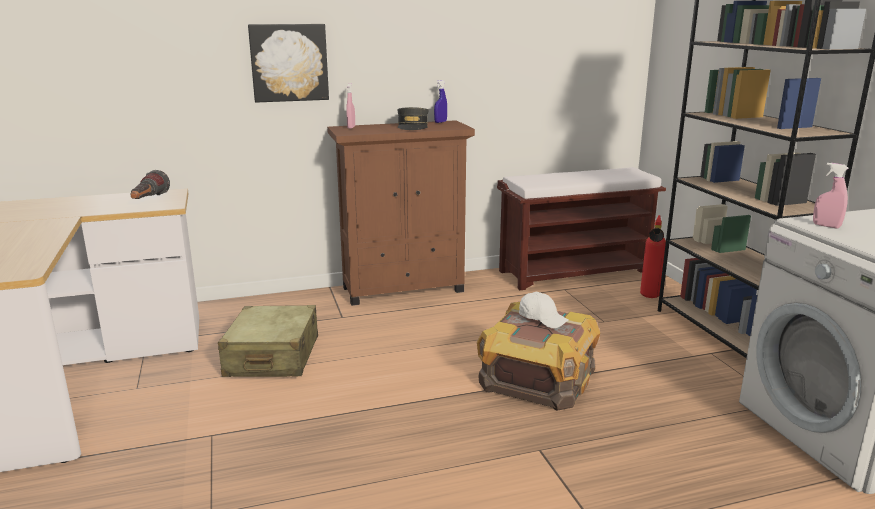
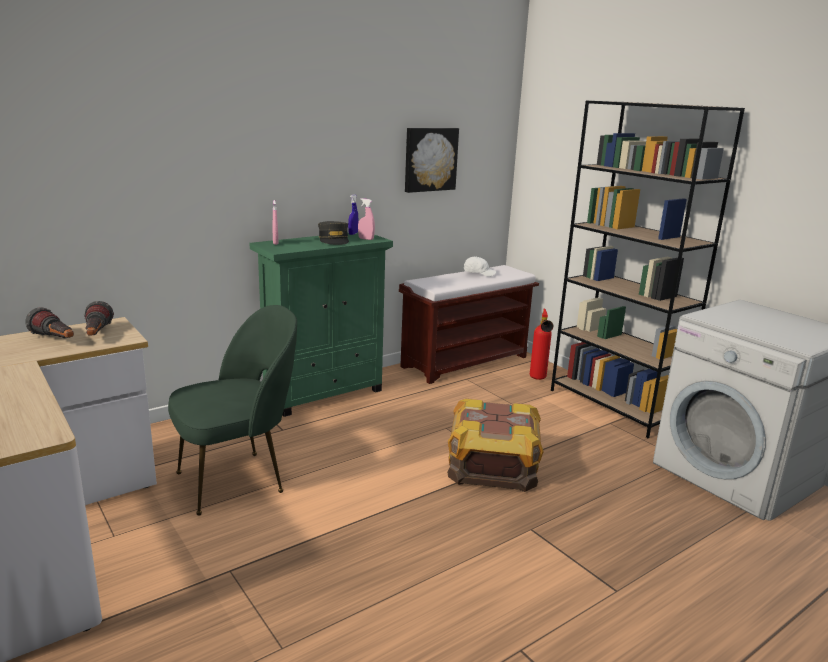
camera: 20 degrees left, 0 degrees up
(112, 202) = (55, 340): none -> flashlight
(272, 357) = (239, 480): beige suitcase -> green chair
(289, 62) = (212, 181): picture -> picture (430, 159)
(404, 289) = (324, 394): brown cabinet -> green cabinet
(542, 318) = (497, 413): white cap -> white cap (479, 273)
(826, 226) = (719, 319): pink spray bottle -> pink spray bottle (366, 239)

